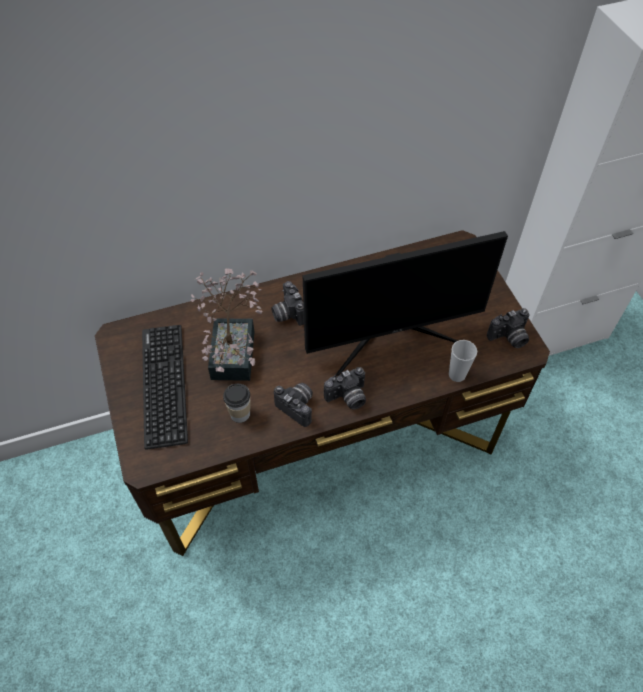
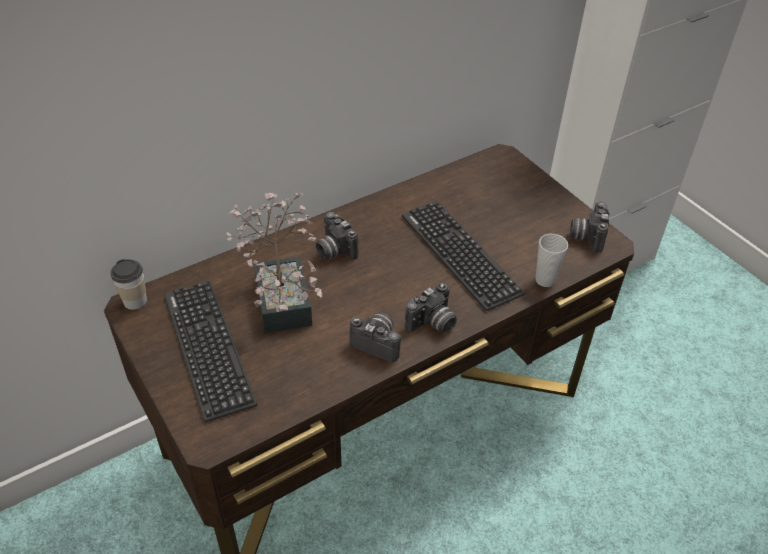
camera: 15 degrees left, 10 degrees down
(240, 414) = (312, 362): cup -> cup (135, 301)
(391, 336) = (460, 254): monitor -> keyboard
(509, 338) = (586, 236): camera -> camera turned 135 degrees clockwise

